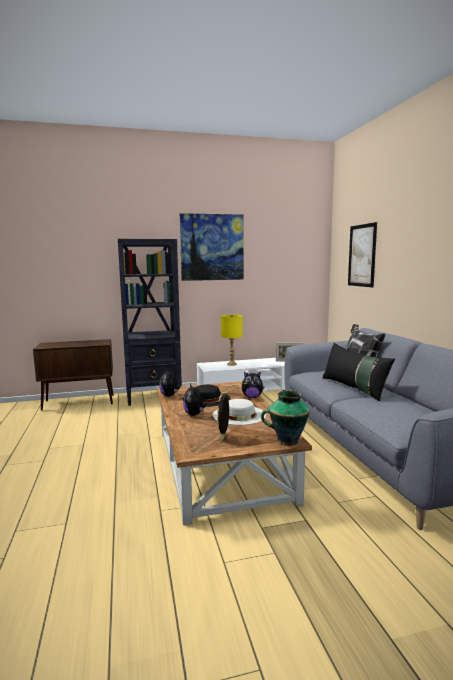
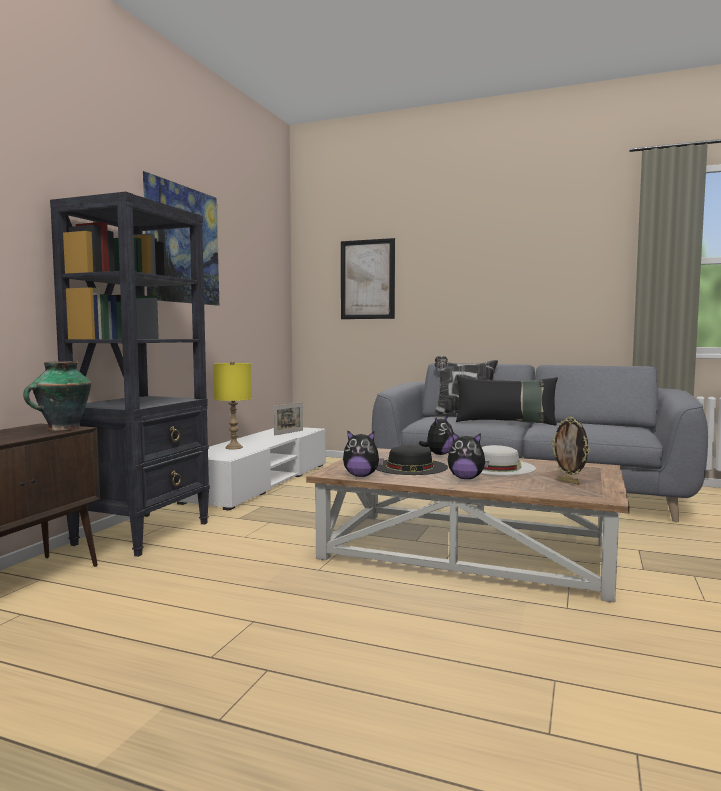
camera: 55 degrees left, 5 degrees down
(287, 441) = (601, 468): vase -> vase (62, 429)

